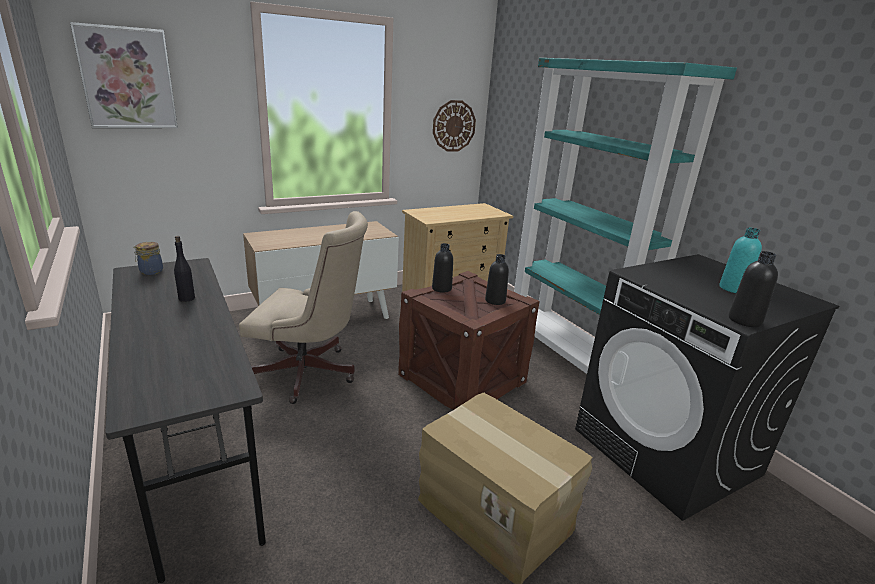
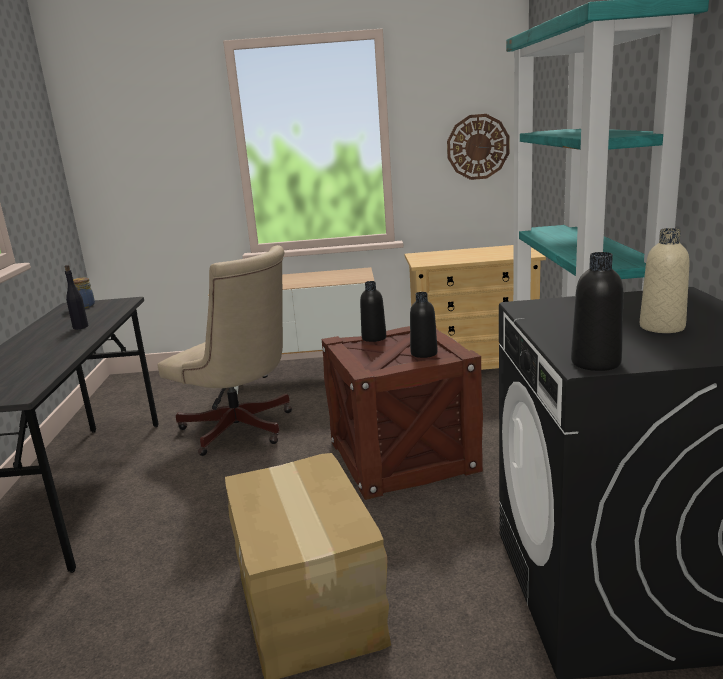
camera: 30 degrees right, 5 degrees down
(127, 78) = (117, 132): picture -> none
(733, 289) = (662, 327): turquoise bottle -> beige bottle

